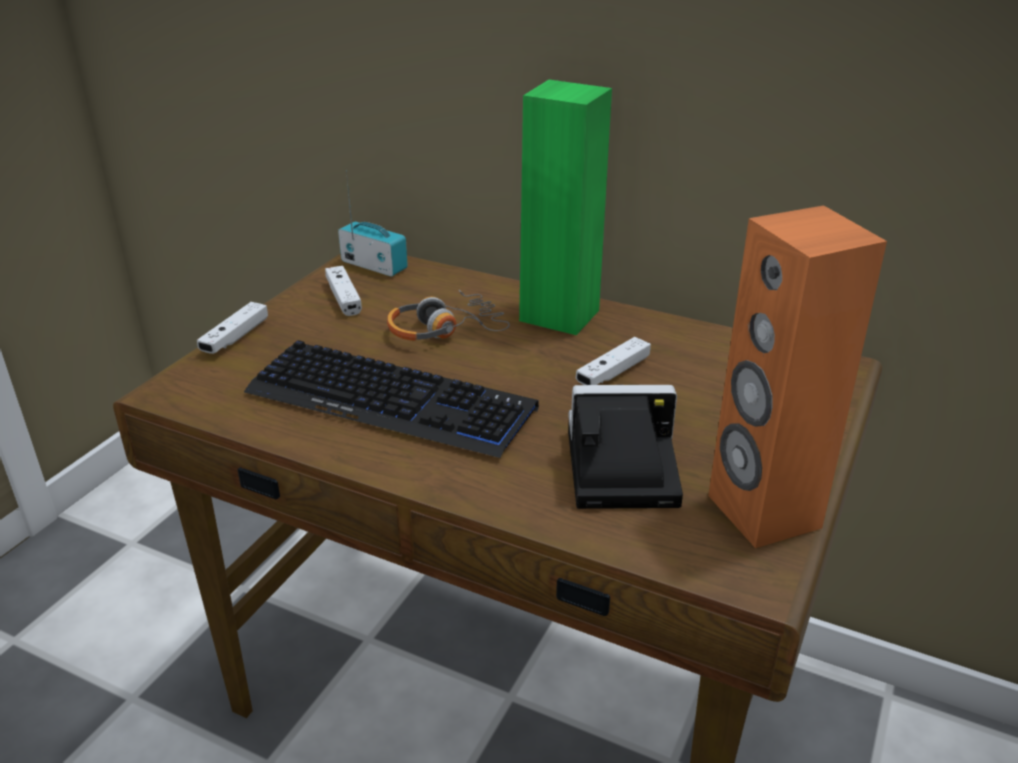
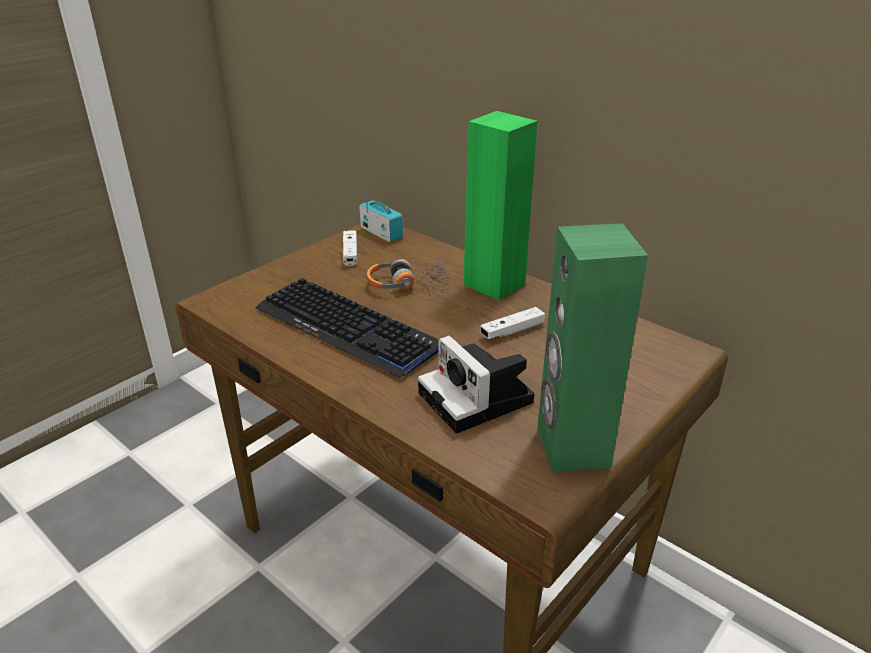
camera: 15 degrees right, 0 degrees up
(235, 337) = (267, 271): white game controller -> none
(616, 469) = (479, 399): camera -> camera turned 135 degrees counterclockwise
(762, 512) = (571, 448): orange speaker -> green speaker

